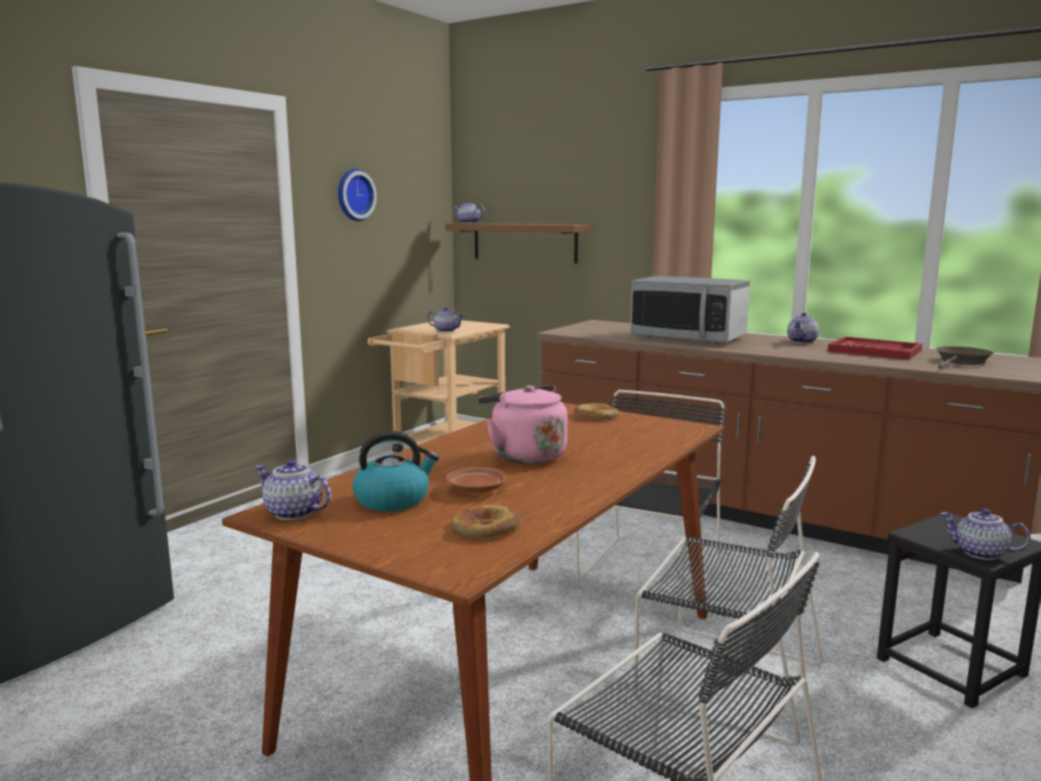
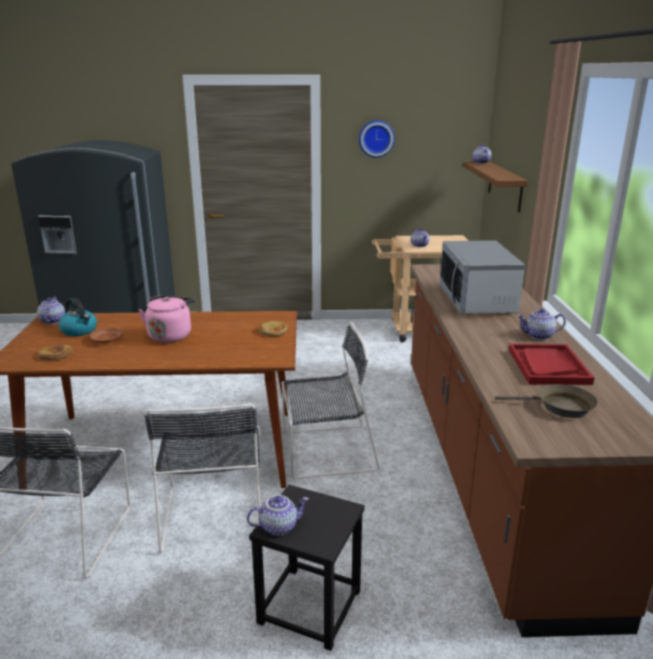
camera: 55 degrees right, 10 degrees up
(979, 553) = (278, 526): teapot -> teapot turned 75 degrees clockwise

